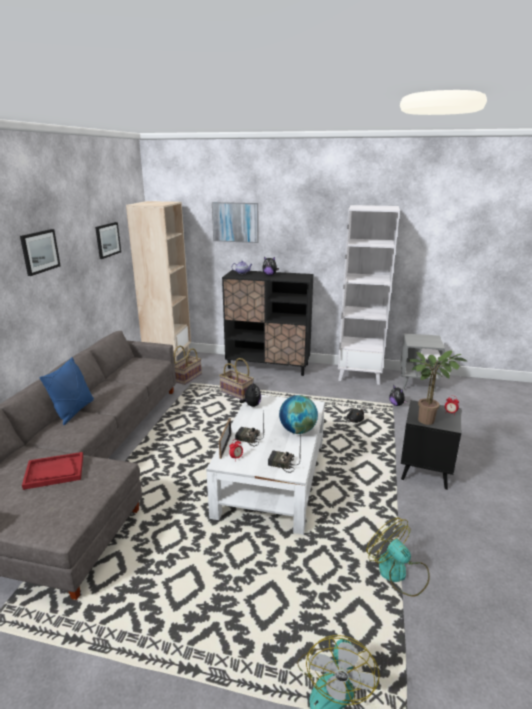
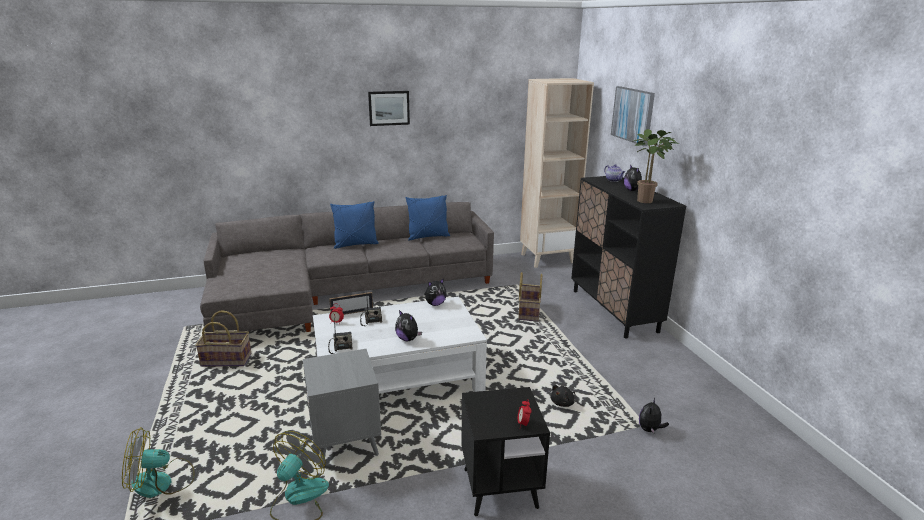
camera: 60 degrees right, 0 degrees up
(54, 472) = (273, 266): red tray -> none
(107, 240) = (491, 111): picture -> none
(115, 374) = (428, 236): none -> blue pillow
(187, 377) = (524, 279): basket -> basket (227, 359)
(298, 430) = (408, 339): globe -> plush toy
(359, 375) = (691, 379): white bookcase -> none
(417, 384) = (746, 438): grey side table -> grey side table (345, 442)
(428, 420) = (485, 408): potted plant -> potted plant (647, 201)

